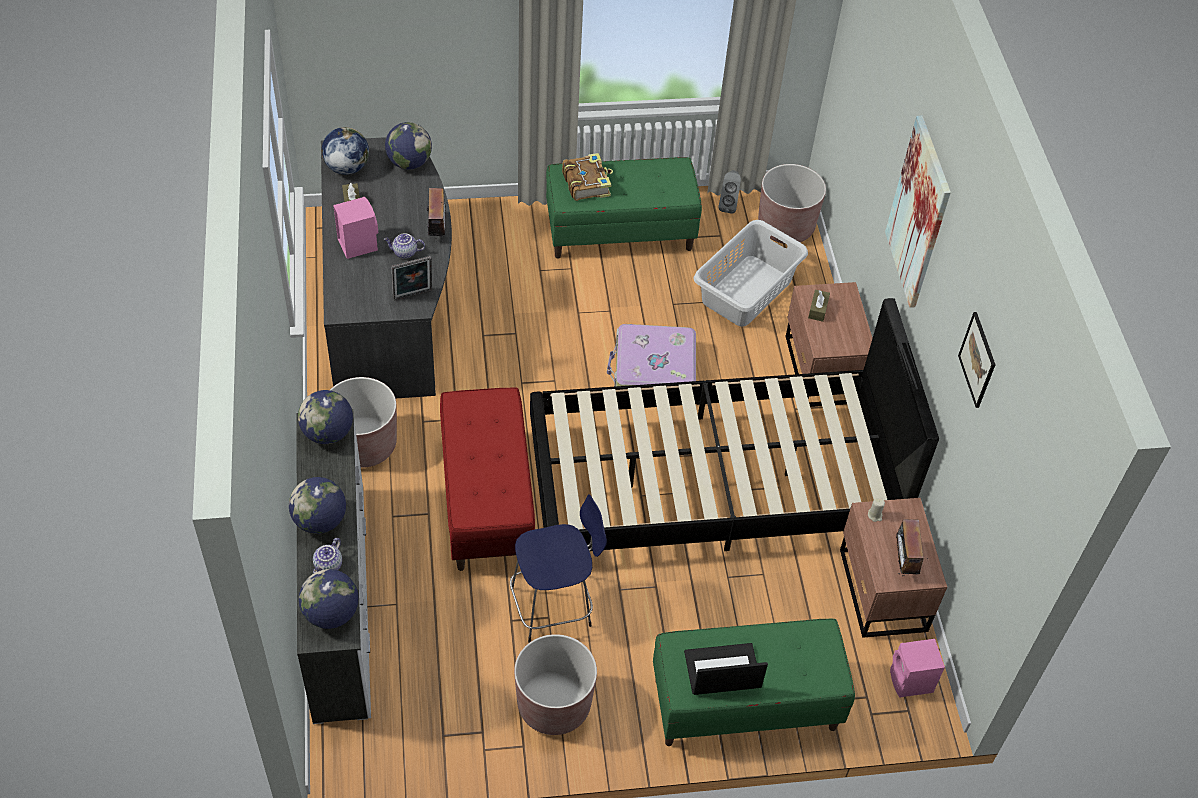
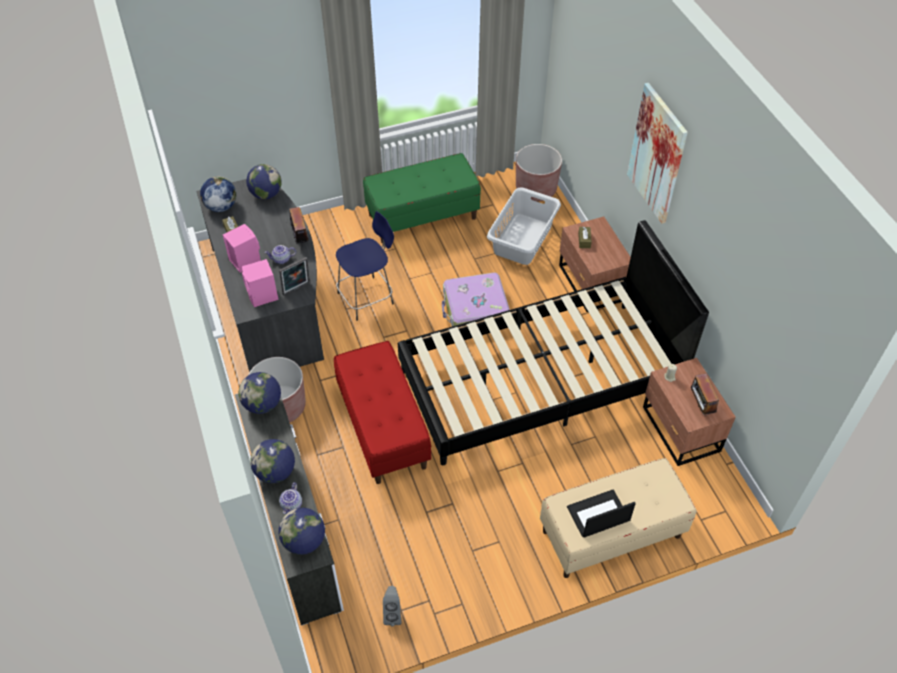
camera: 10 degrees left, 0 degrees up
(554, 606) = (454, 494): blue stool -> blue stool (367, 297)
(554, 705) = (475, 567): brown planter -> none
(586, 183) = (395, 185): book -> none
(728, 205) = (492, 182): grey speaker -> grey speaker (393, 613)
(744, 704) = (611, 534): green bench -> beige bench
(911, 682) = (721, 490): pink speaker -> pink speaker (263, 296)
(977, 359) = (737, 248): picture -> none

